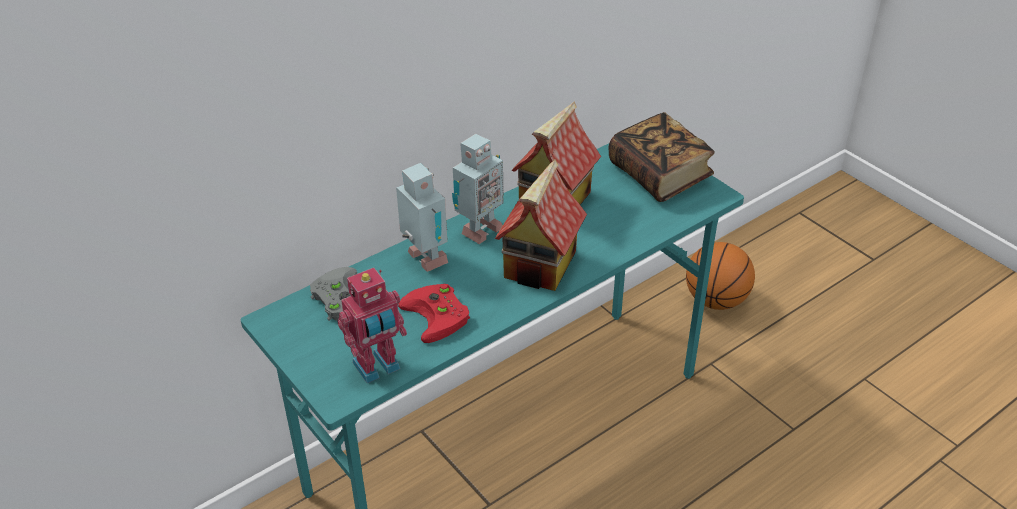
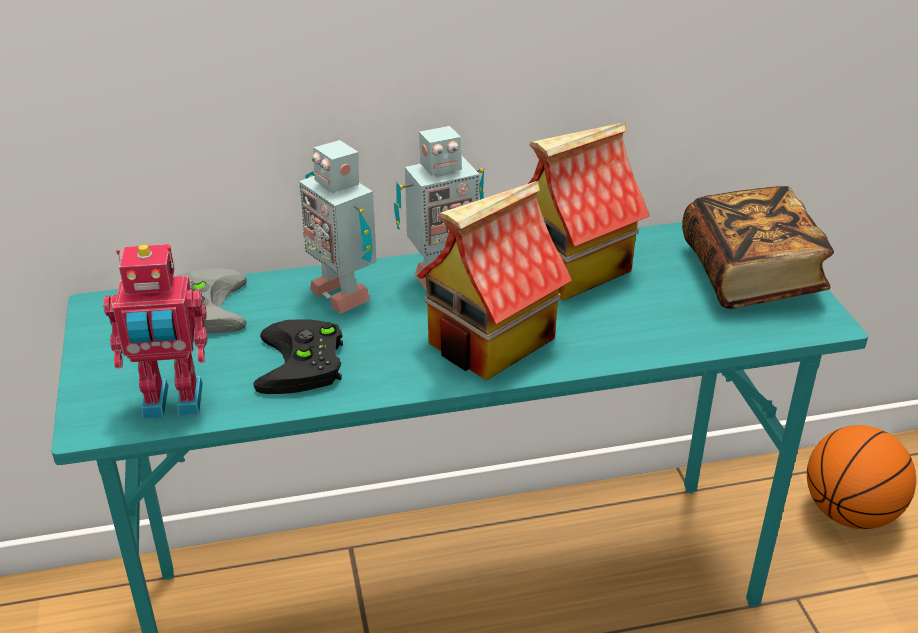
camera: 25 degrees right, 5 degrees down
(425, 260) = (343, 293): toy robot -> toy robot turned 150 degrees clockwise
(439, 316) = (304, 364): red game controller -> black game controller

